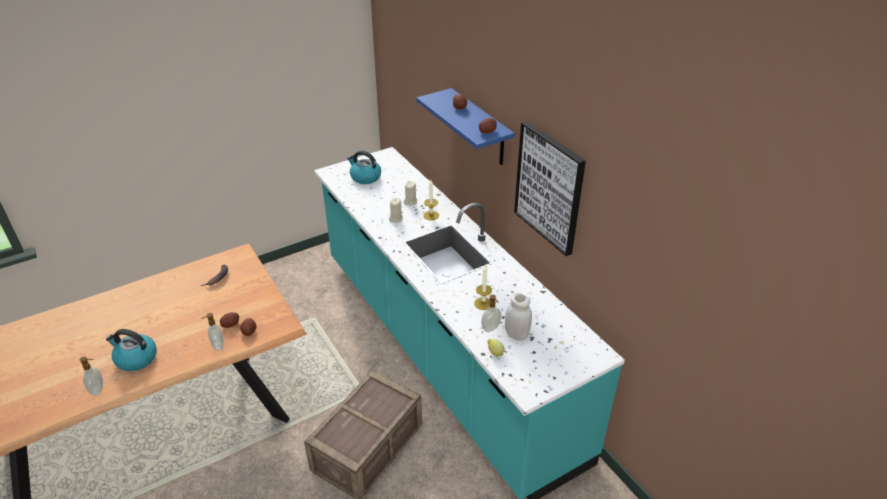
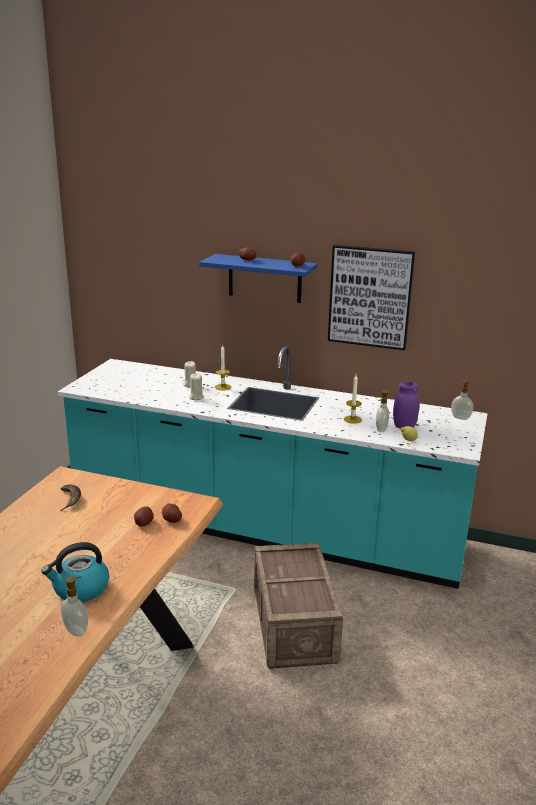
camera: 40 degrees left, 15 degrees down
(217, 345) = (156, 541): soap dispenser -> soap dispenser (460, 418)
(365, 177) = (120, 382): kettle -> none
(516, 334) = (404, 426): white jar -> purple jar

